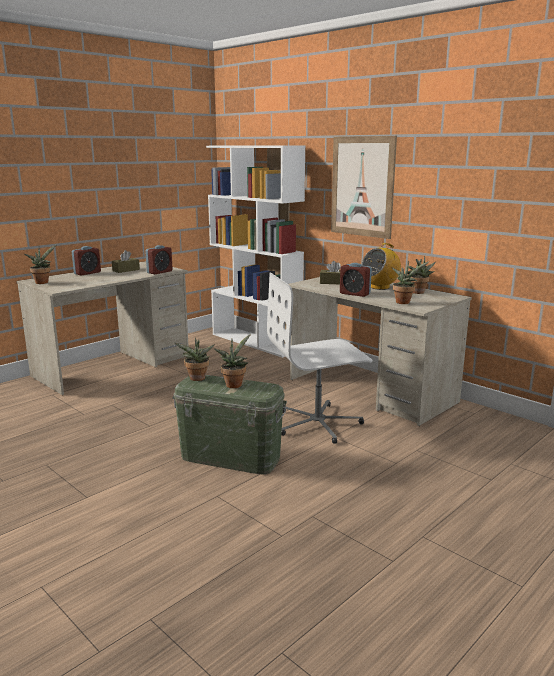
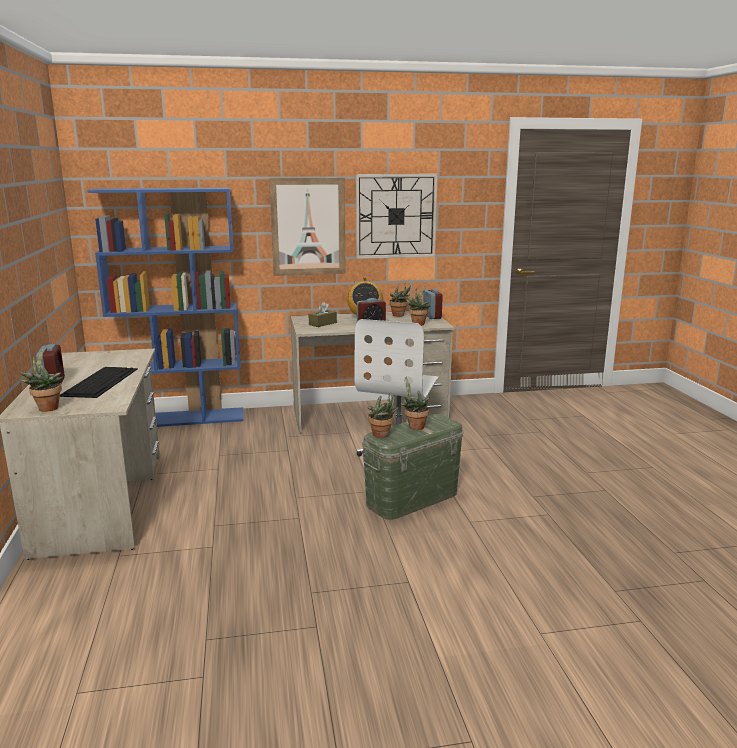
camera: 55 degrees left, 0 degrees up
(101, 278) = (100, 381): none -> keyboard
(126, 270) = (87, 367): brown tissue box -> none
(159, 272) = (136, 357): alarm clock -> alarm clock (432, 316)
(256, 342) = (183, 418): white bookcase -> blue bookcase
(444, 180) = (396, 216): none -> wall clock

